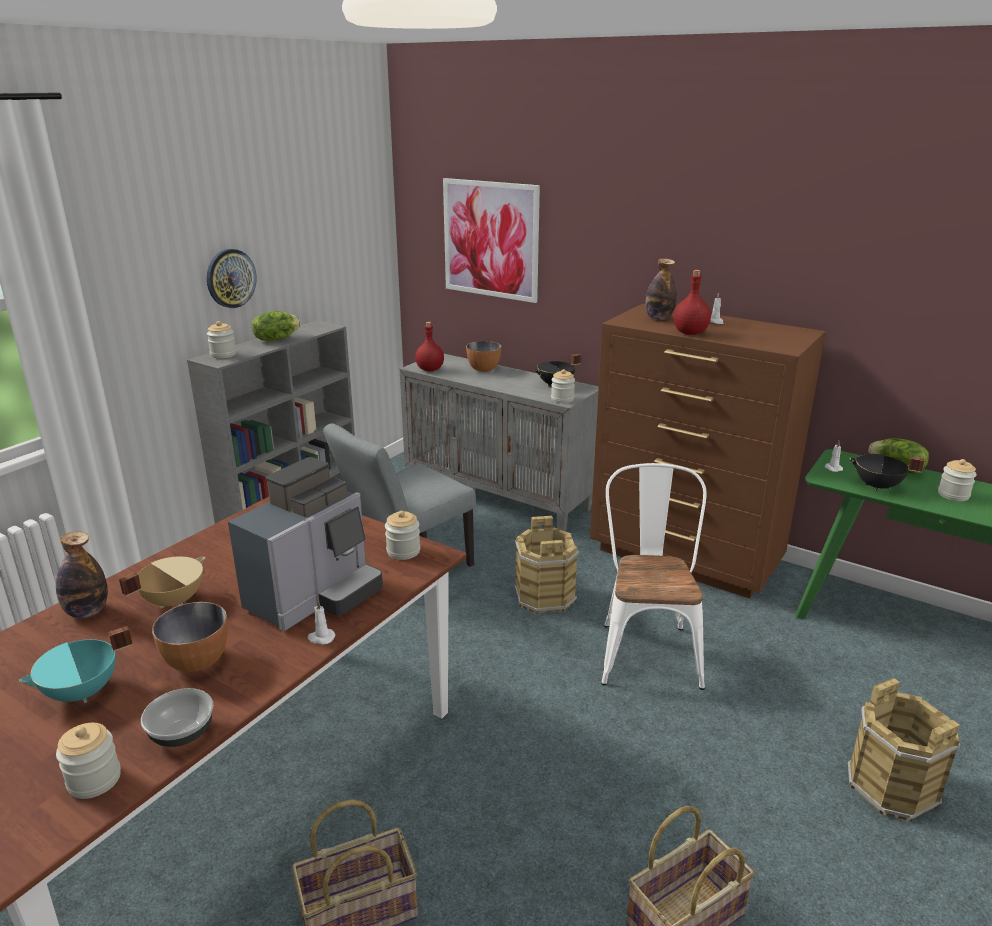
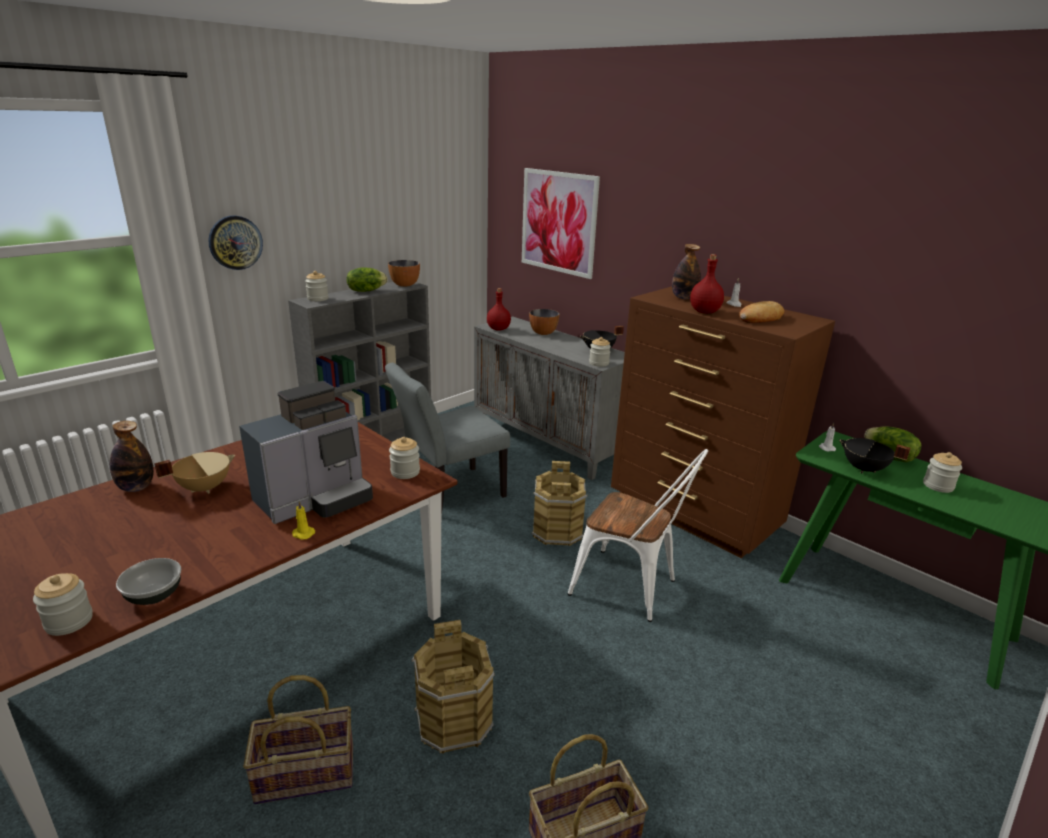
camera: 10 degrees right, 0 degrees up
(83, 693) = (98, 550): turquoise cooking pot -> none
(198, 662) = (197, 539): bowl -> bowl (405, 285)
(230, 278) = (332, 237): wall clock -> wall clock (235, 242)
(321, 638) = (302, 534): white candle -> yellow candle
(647, 648) = (631, 588): white chair -> white chair turned 105 degrees clockwise
(751, 335) = (760, 318): none -> bread
(891, 787) = (822, 752): brown bucket -> brown bucket (453, 720)

